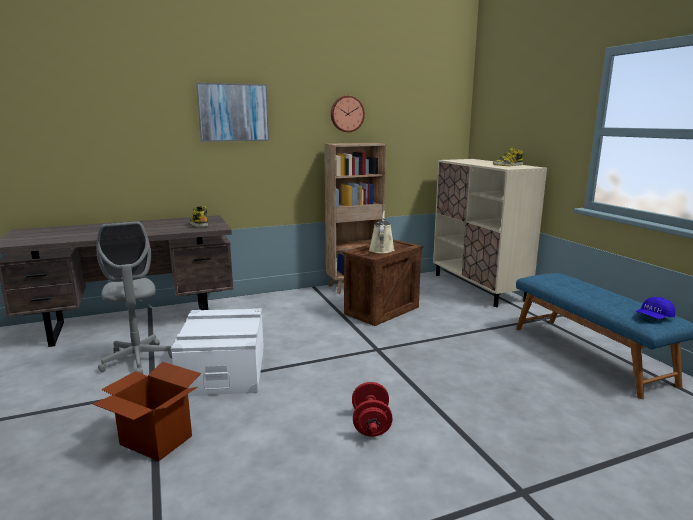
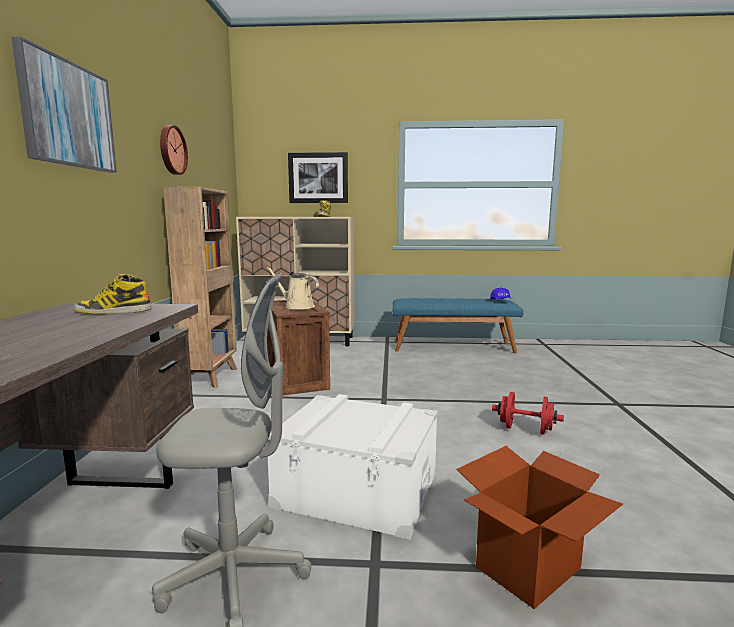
camera: 65 degrees left, 5 degrees down
(524, 121) = (318, 178): none -> picture

